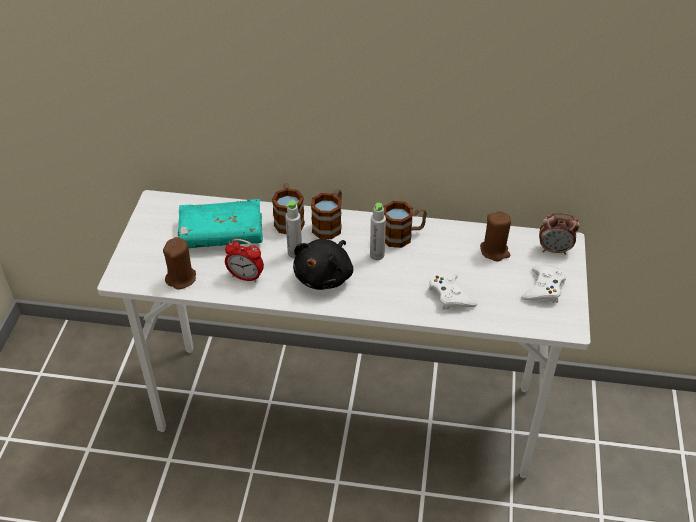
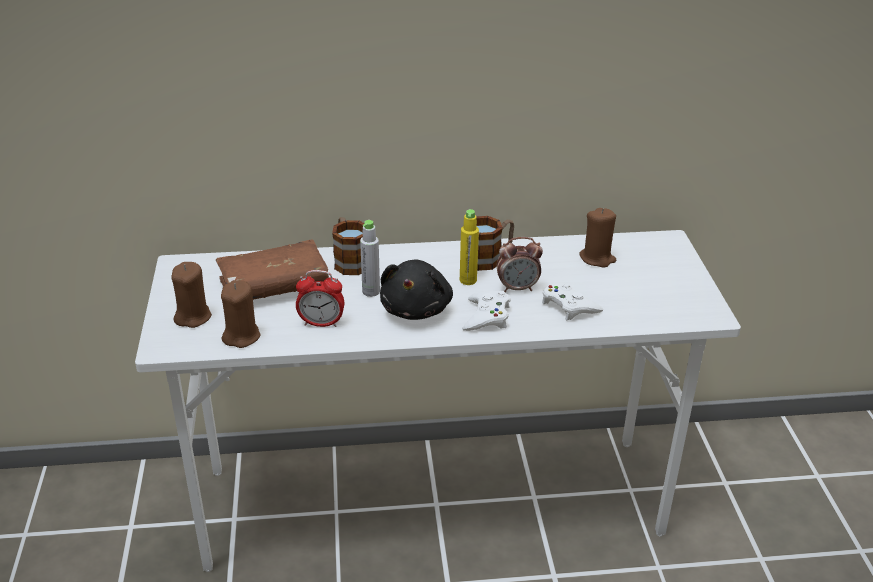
camera: 15 degrees left, 10 degrees down
(151, 253) = (193, 317): none -> brown candle
(221, 234) = (274, 286): turquoise book -> brown book
(330, 224) = (400, 259): mug -> none
(377, 255) = (468, 280): grey bottle -> yellow bottle
(543, 288) = (666, 285): white game controller -> white game controller (487, 316)
(554, 250) = (660, 248): alarm clock -> alarm clock (517, 288)

